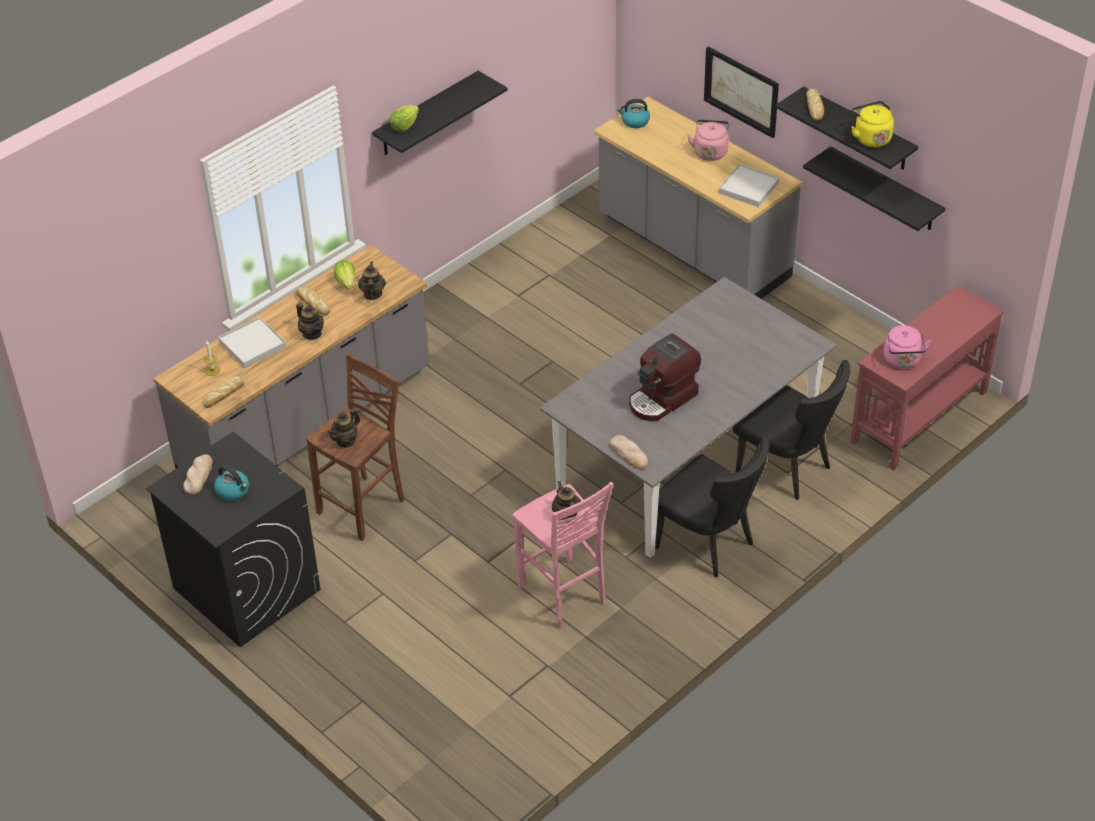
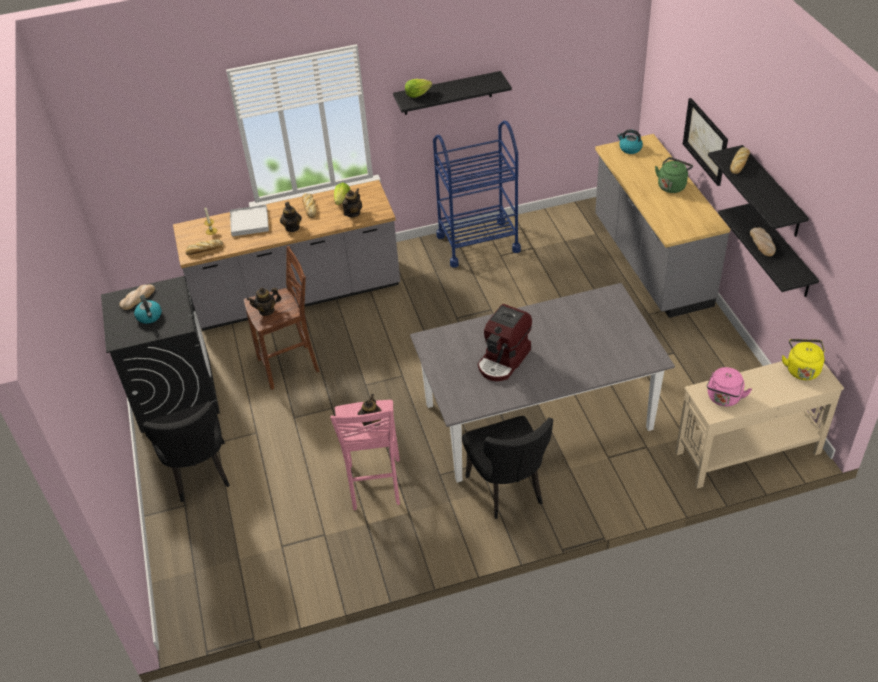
camera: 30 degrees right, 0 degrees up
(481, 289) = (478, 243): none -> blue cart
(629, 454) = (447, 393): bread -> bread (762, 243)
(662, 399) = (504, 360): coffee machine -> coffee machine turned 45 degrees counterclockwise
(710, 151) = (672, 185): pink kettle -> green kettle
(748, 188) = (683, 221): white tray -> none
(787, 469) = (610, 455): black chair -> black chair (199, 474)
(870, 138) = (770, 199): yellow kettle -> yellow kettle (801, 369)
(918, 417) = (746, 452): red console table -> beige console table

